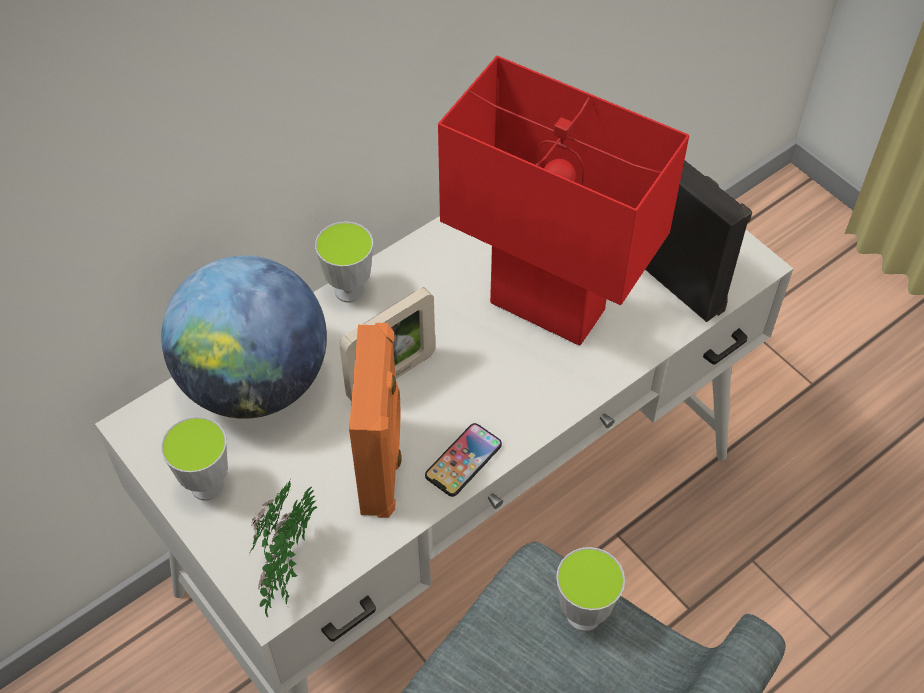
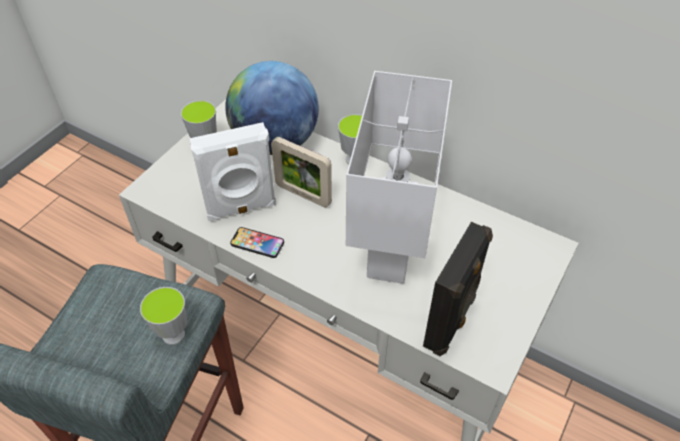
camera: 70 degrees right, 5 degrees down
(285, 569) = (164, 189): potted plant -> none
(383, 465) = (241, 209): orange speaker -> white speaker
(547, 306) = (390, 253): red table lamp -> white table lamp

